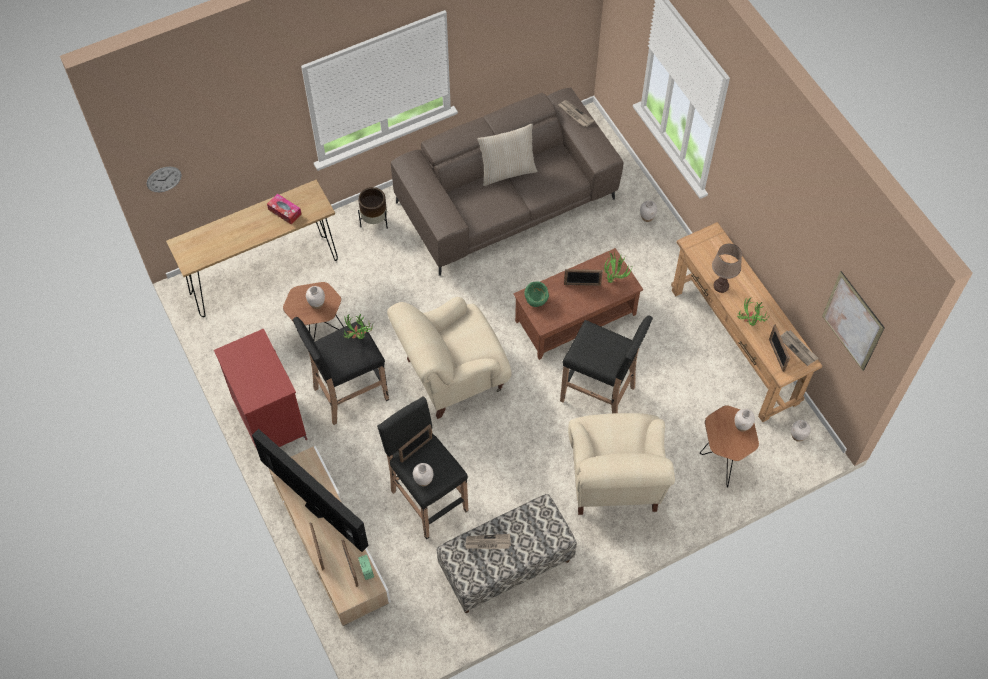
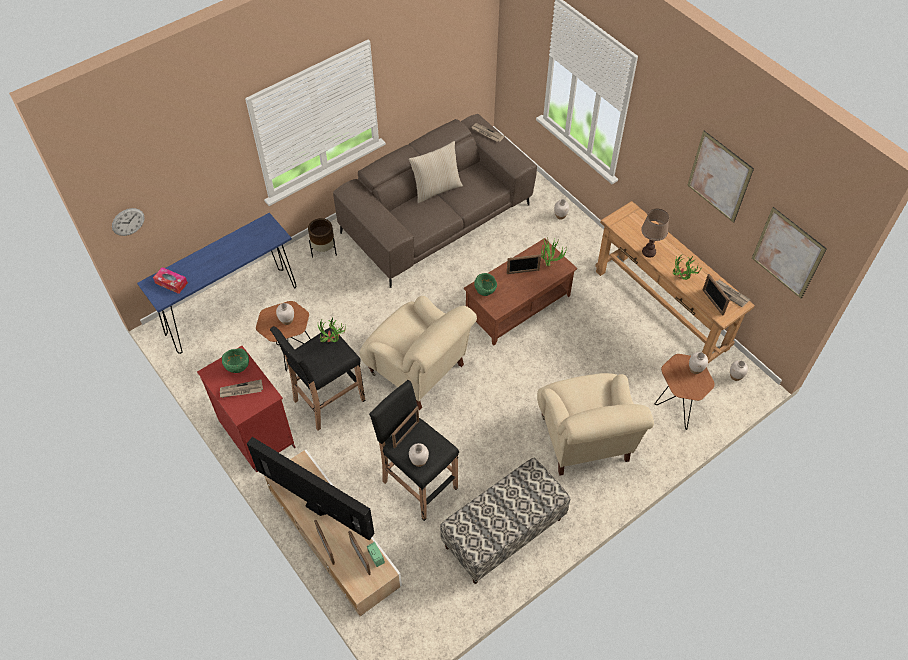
camera: 10 degrees left, 5 degrees down
(255, 351) = (237, 366): none -> green bowl
(264, 276) = (232, 310): brown console table -> blue console table
(284, 211) = (245, 243): tissue box -> tissue box (171, 283)
(452, 375) = (418, 370): beige armchair -> beige armchair turned 105 degrees counterclockwise
(488, 543) = (488, 511): newspaper -> newspaper (241, 390)
(599, 394) = (554, 367): black stool -> none
(796, 225) = (719, 177): none -> picture

